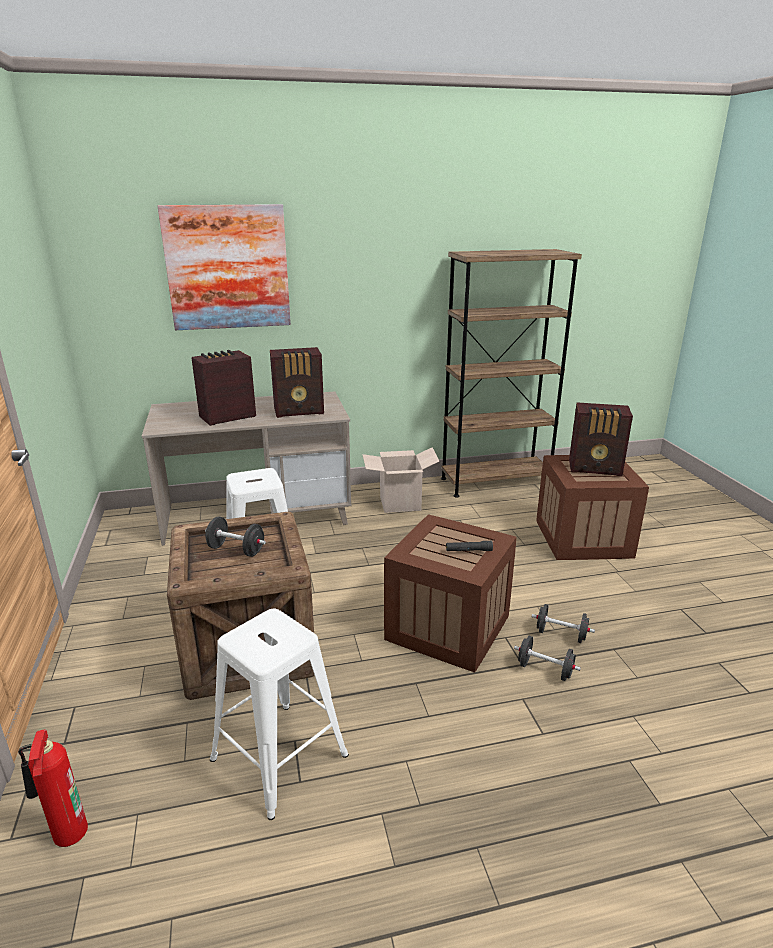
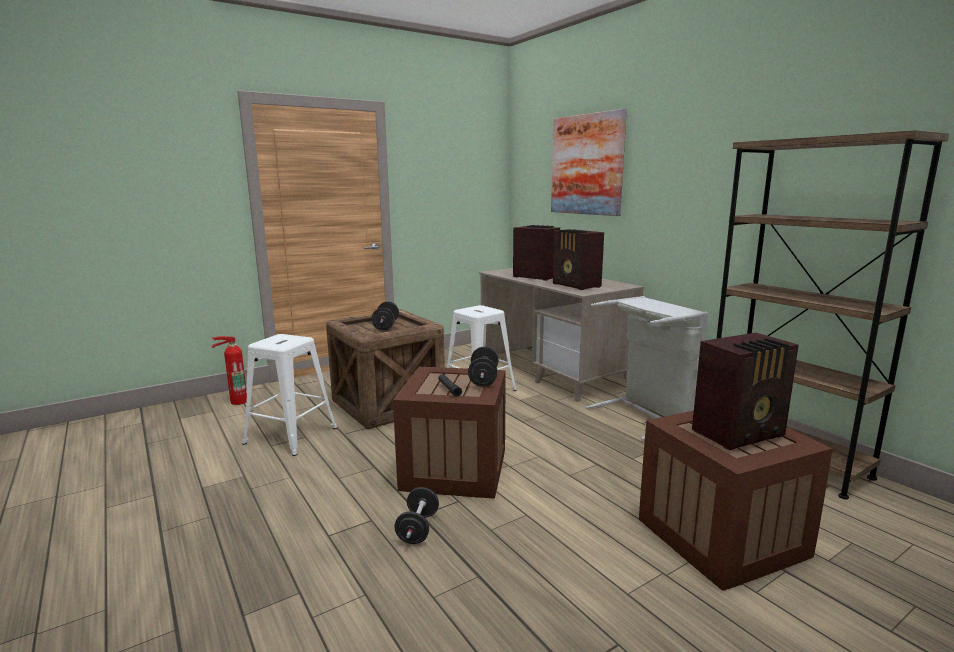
camera: 70 degrees right, 10 degrees down
(400, 503) = (647, 415): cardboard box -> grey laundry basket
(561, 635) = (483, 534): black dumbbell -> black dumbbell (483, 379)
(596, 468) = (740, 434): radio -> radio turned 105 degrees counterclockwise

